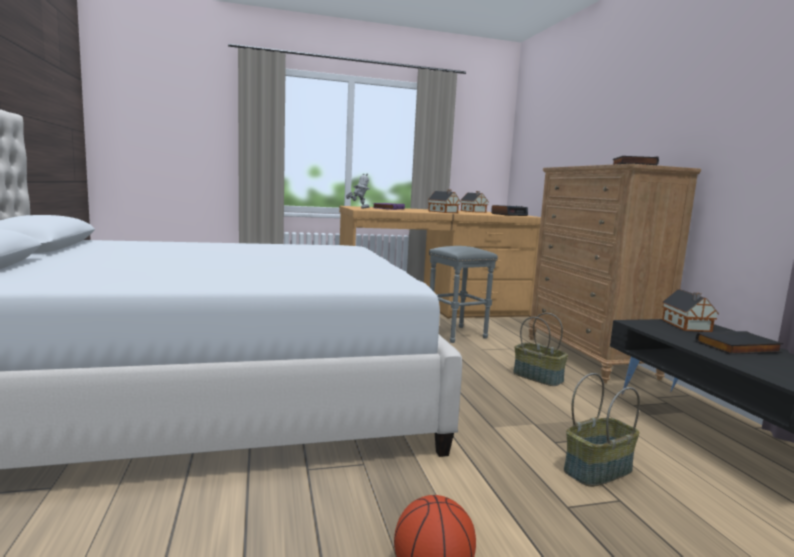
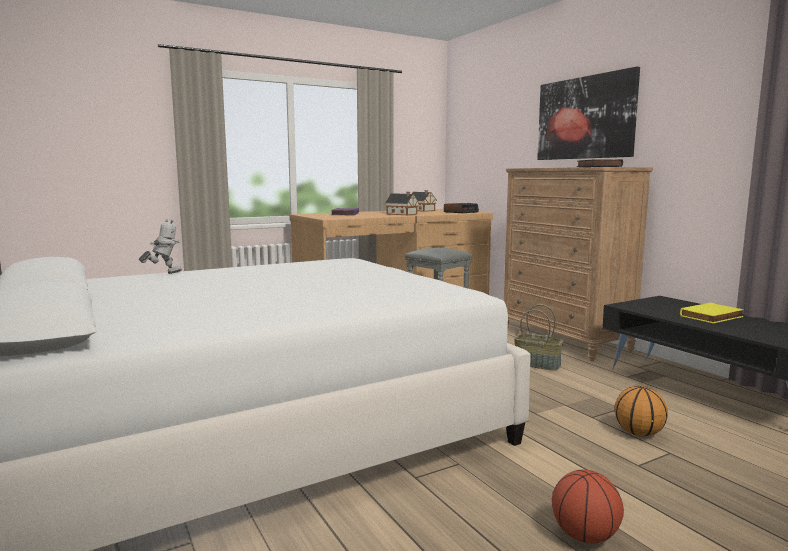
camera: 15 degrees left, 0 degrees up
(358, 208) = (319, 216): toy robot -> toy robot (163, 274)
(597, 470) = (638, 433): basket -> basketball
(637, 114) = (585, 118): none -> picture
(687, 326) = (661, 303): toy house -> none
(738, 347) = (712, 317): black book -> yellow book

